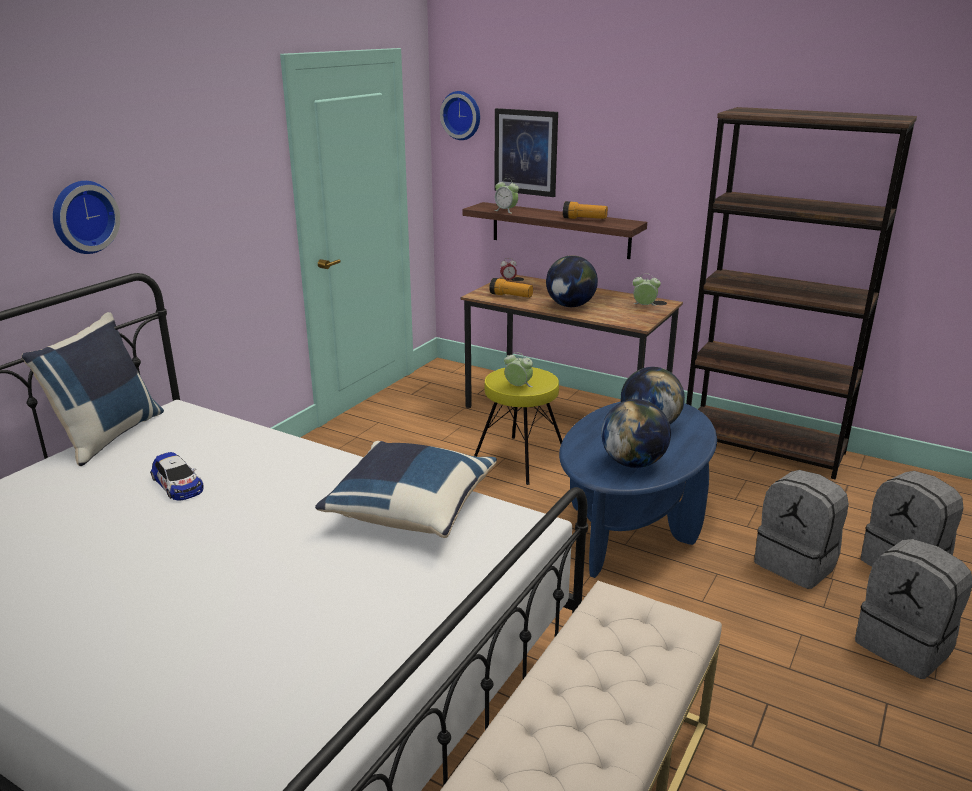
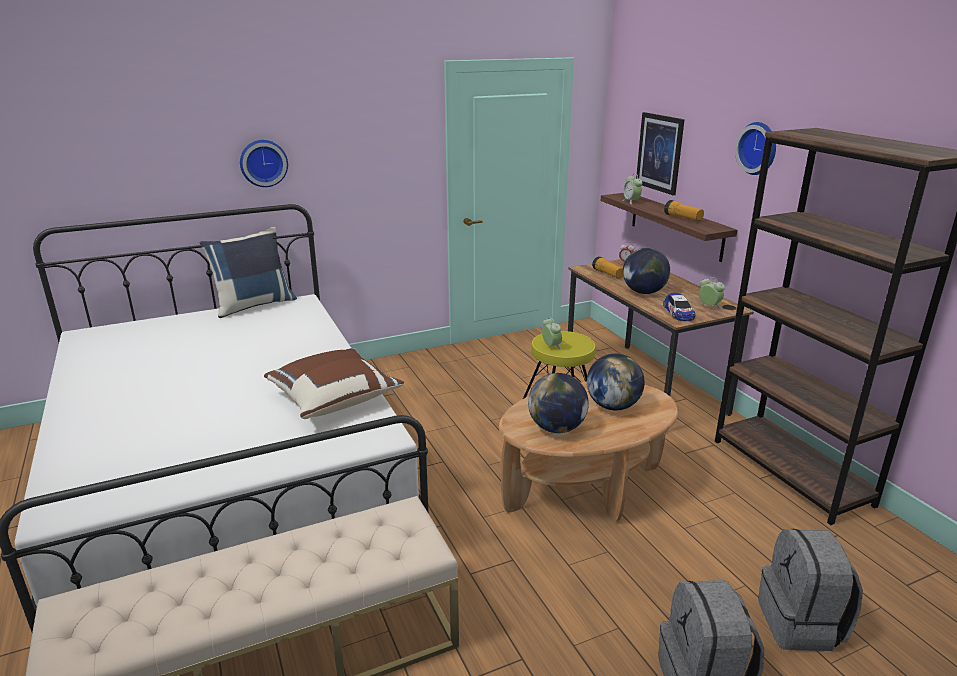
camera: 35 degrees right, 0 degrees up
(178, 484) = (246, 342): toy car -> toy car (678, 312)
(410, 510) = (334, 399): blue pillow -> brown pillow
(462, 115) = (623, 116): wall clock -> wall clock (759, 148)
(632, 526) = (584, 489): blue coffee table -> brown coffee table
(796, 564) = (689, 575): grey backpack -> none

